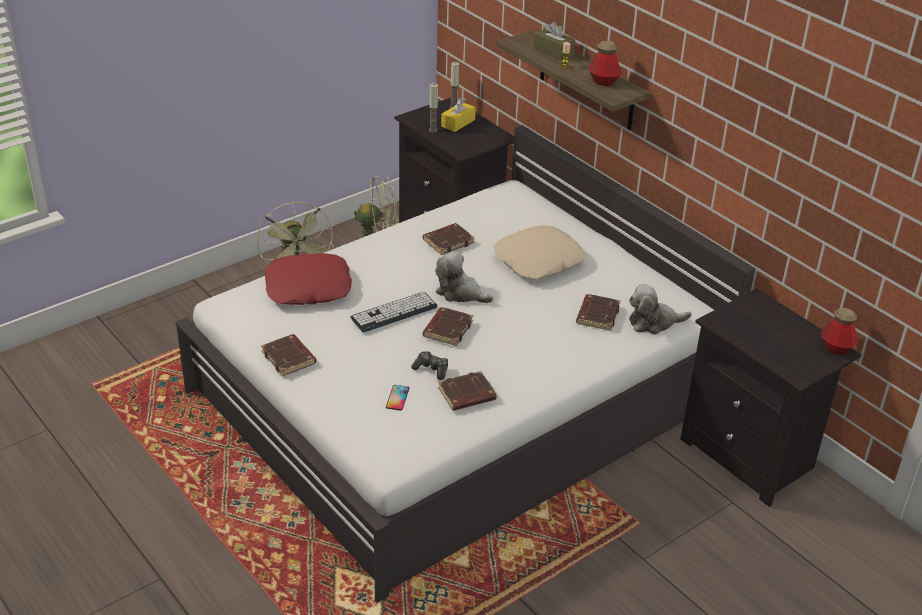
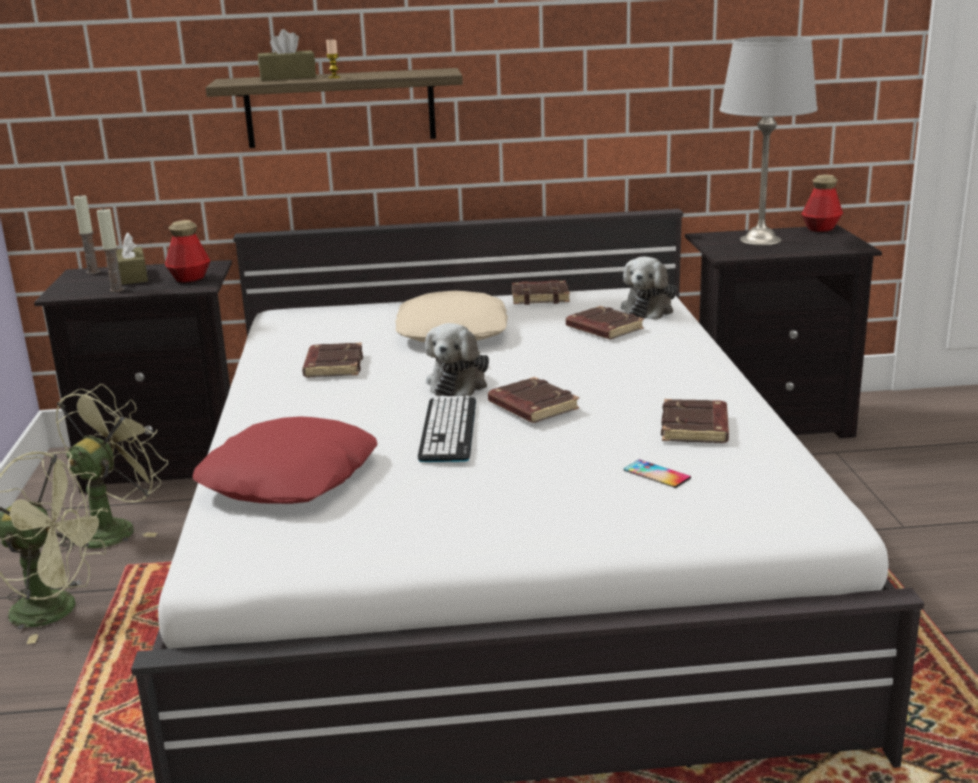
camera: 55 degrees left, 15 degrees down
(289, 358) = (460, 535): brown book -> brown book (540, 297)
(431, 369) = (611, 437): game controller -> none
(458, 123) = (132, 276): yellow tissue box -> brown tissue box
(460, 293) = (459, 383): plush toy -> plush toy turned 45 degrees counterclockwise
(603, 81) = (401, 73): bottle -> bottle (190, 279)
(772, 326) = (760, 240): none -> grey table lamp

